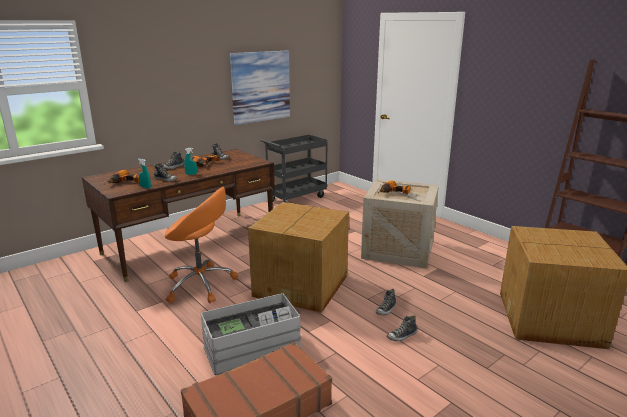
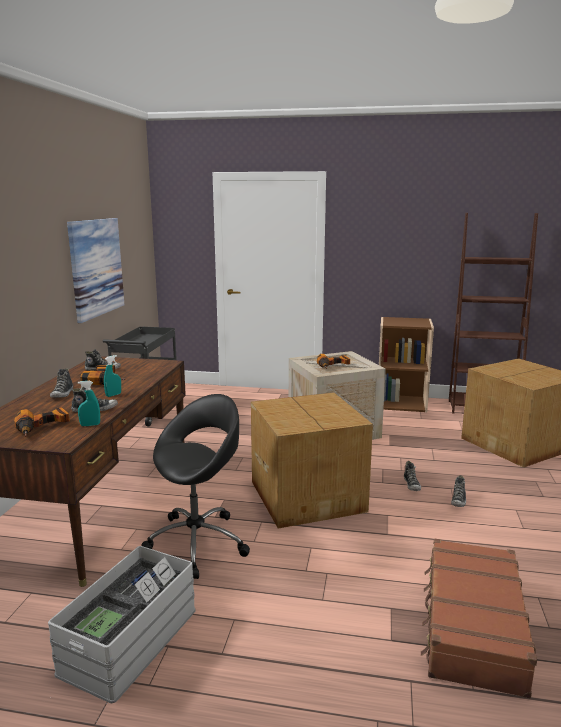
camera: 40 degrees left, 5 degrees down
(202, 284) = (199, 542): orange office chair -> black office chair
(252, 347) = (366, 575): grey storage box -> grey storage box (129, 639)
(497, 248) = (401, 403): none -> brown bookcase

